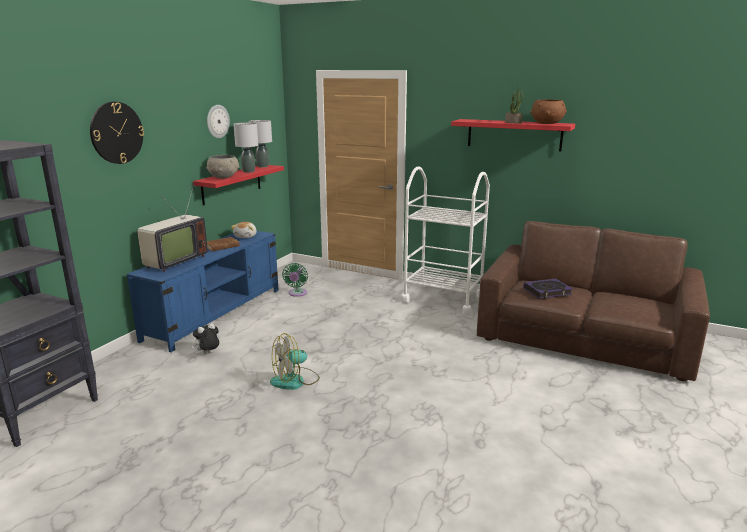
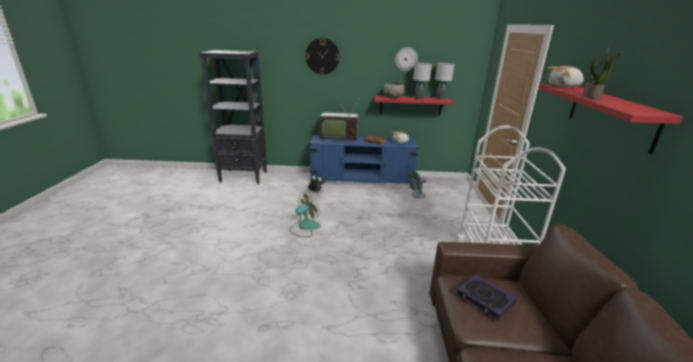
camera: 65 degrees right, 5 degrees up
(295, 381) = (304, 227): fan -> fan turned 105 degrees clockwise
(469, 120) = (564, 86): none -> plush toy
(547, 123) = (627, 106): brown bowl -> none

